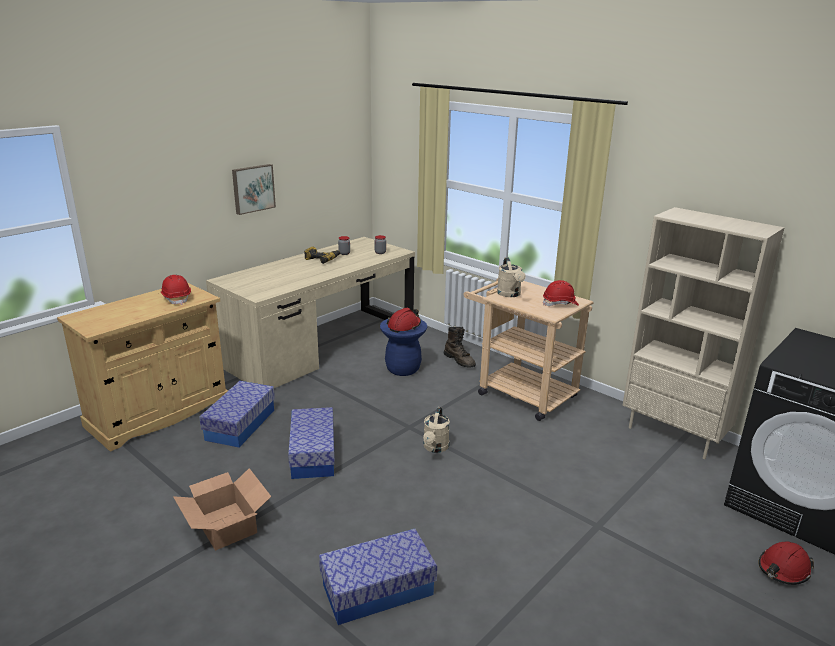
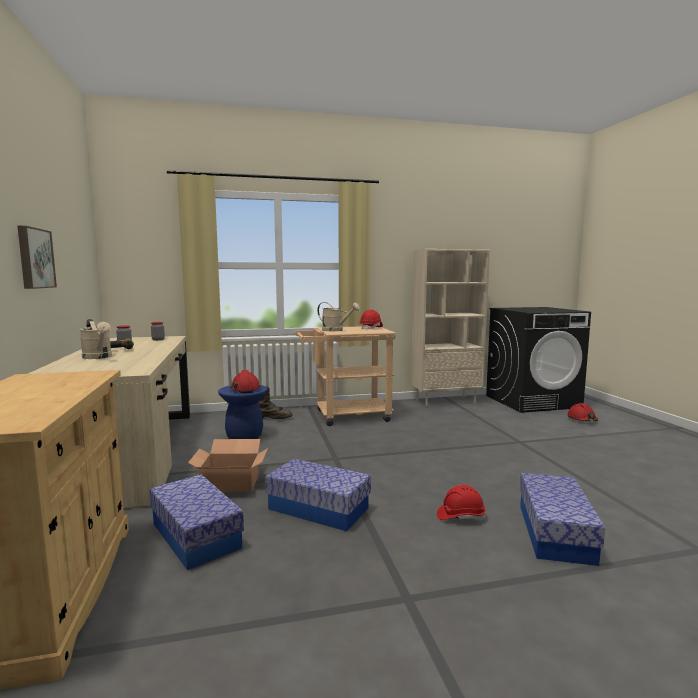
camera: 55 degrees left, 15 degrees down
(176, 298) = (58, 381): red hard hat -> red hard hat (460, 516)
(226, 525) = (391, 596): cardboard box -> cardboard box (230, 482)
(435, 448) = (378, 458): beige watering can -> beige watering can (99, 357)

